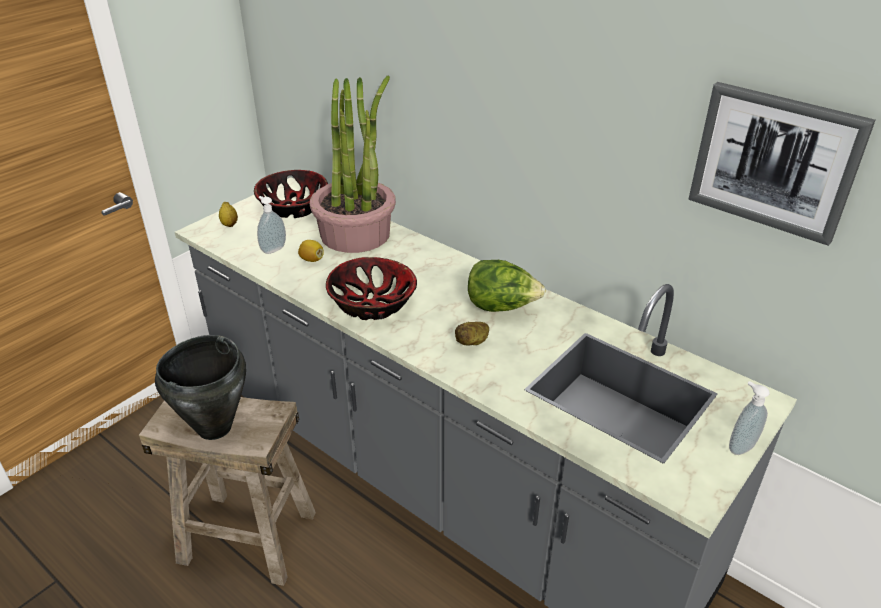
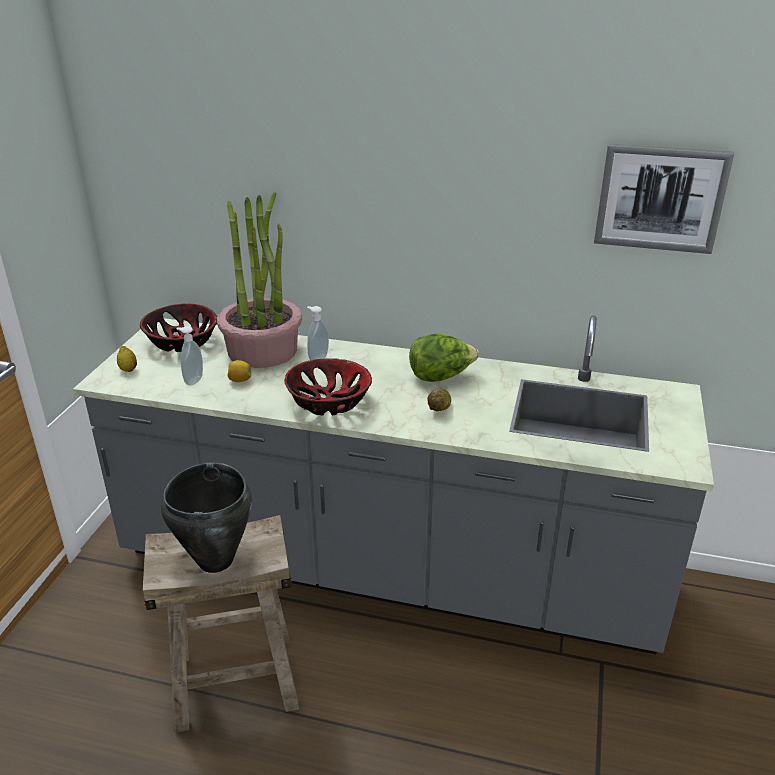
camera: 25 degrees left, 5 degrees down
(740, 446) = (688, 425): soap dispenser -> soap dispenser (317, 358)

